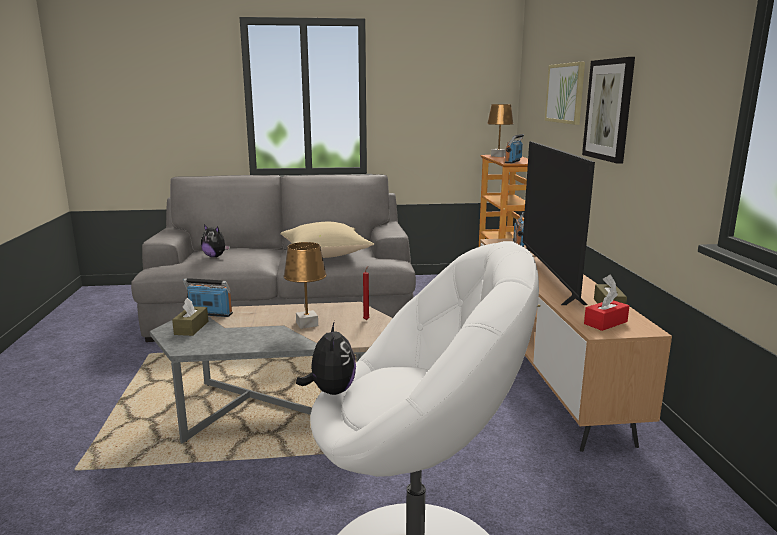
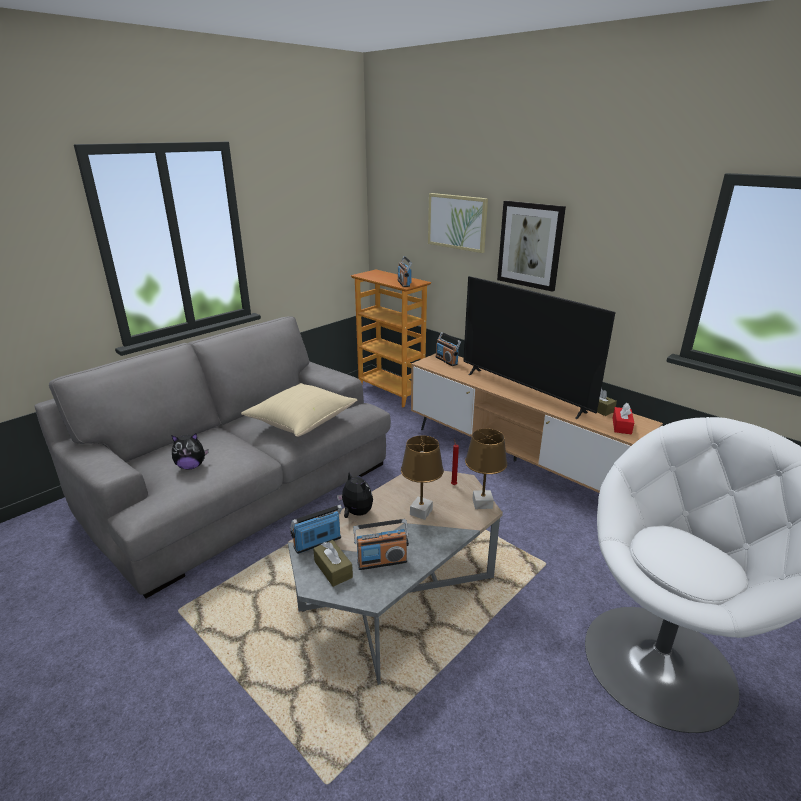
camera: 40 degrees left, 10 degrees up
(226, 336) = (382, 561): none -> radio
(330, 391) = (645, 580): plush toy -> plush toy (356, 513)
(498, 156) = (371, 275): brown table lamp -> brown table lamp (482, 503)

